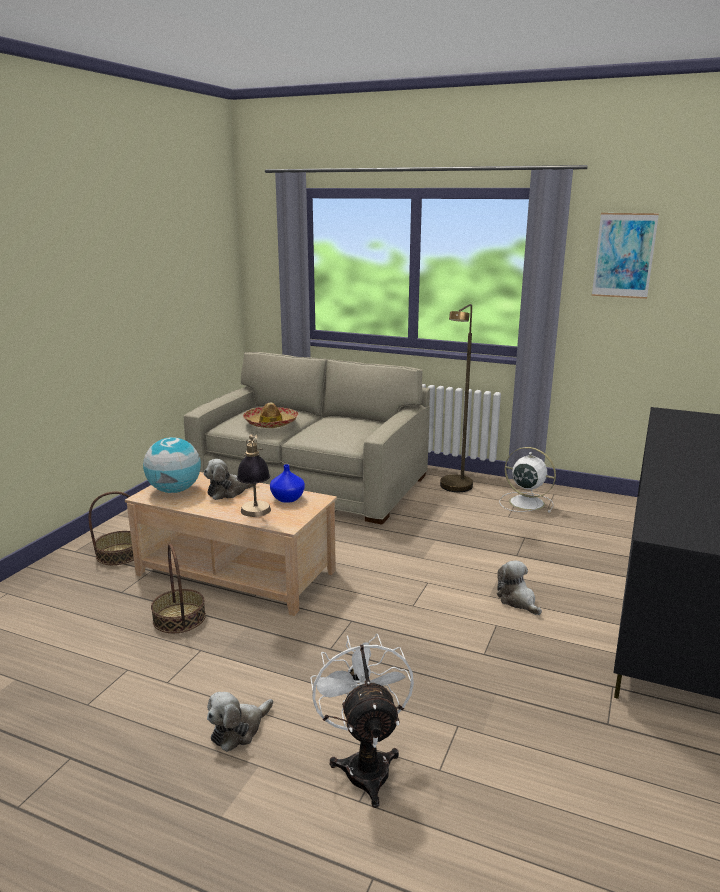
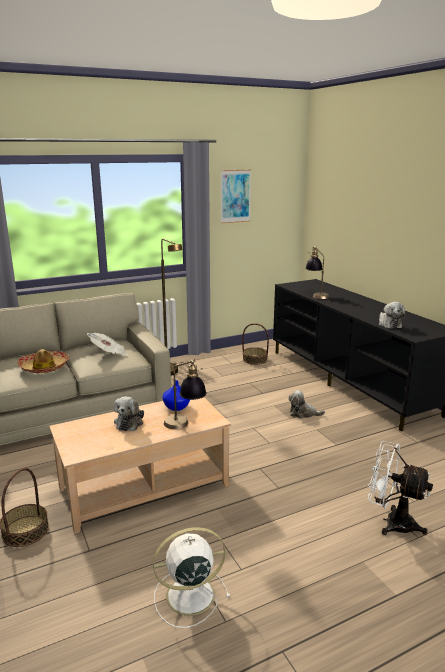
camera: 50 degrees left, 0 degrees up
(174, 490) = (88, 440): globe -> none
(179, 618) = (168, 534): basket -> basket (255, 359)
(238, 730) = (323, 556): plush toy -> plush toy (389, 324)
(342, 430) = (109, 354): none -> newspaper
(525, 502) = (216, 365): white fan -> white fan (188, 596)
(673, 435) = (316, 295): none -> table lamp

